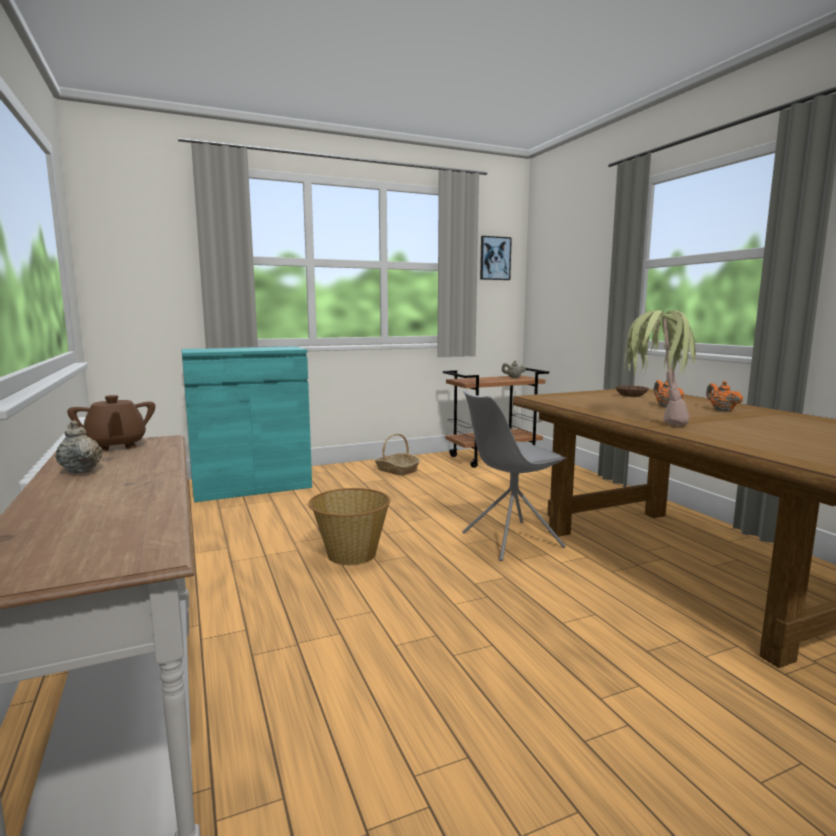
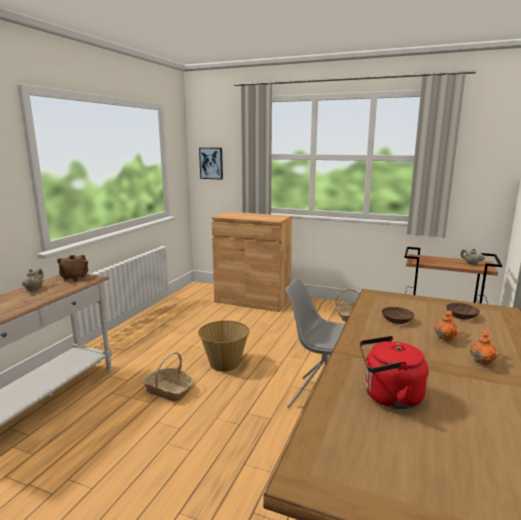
camera: 45 degrees right, 5 degrees up
(251, 486) = (252, 301): turquoise cabinet -> brown cabinet
(338, 610) = (169, 390): none -> basket
(495, 258) = (484, 149): picture -> picture (211, 163)
(607, 405) = (396, 320): none -> brown bowl
(654, 420) = (368, 348): potted plant -> none
(756, 435) = (388, 397): none -> red kettle

